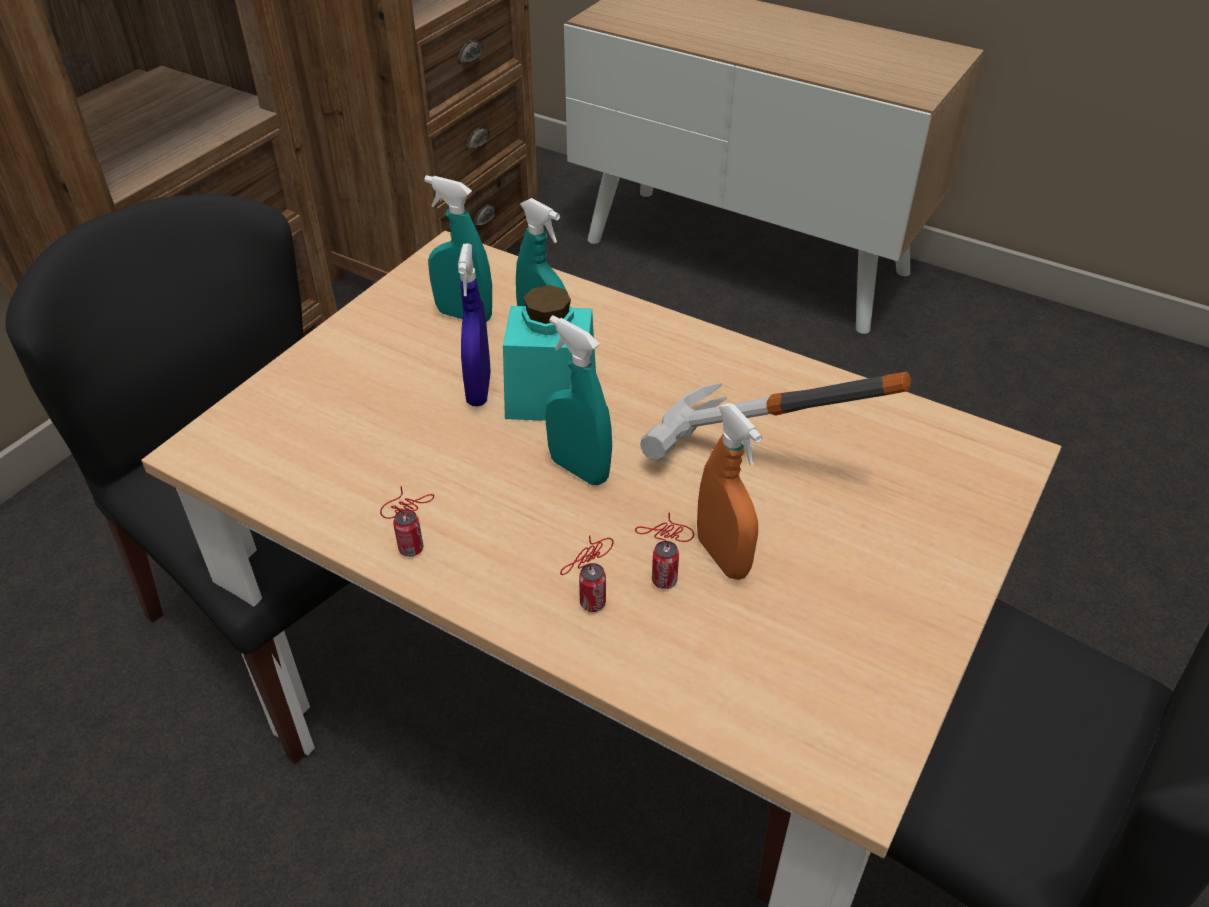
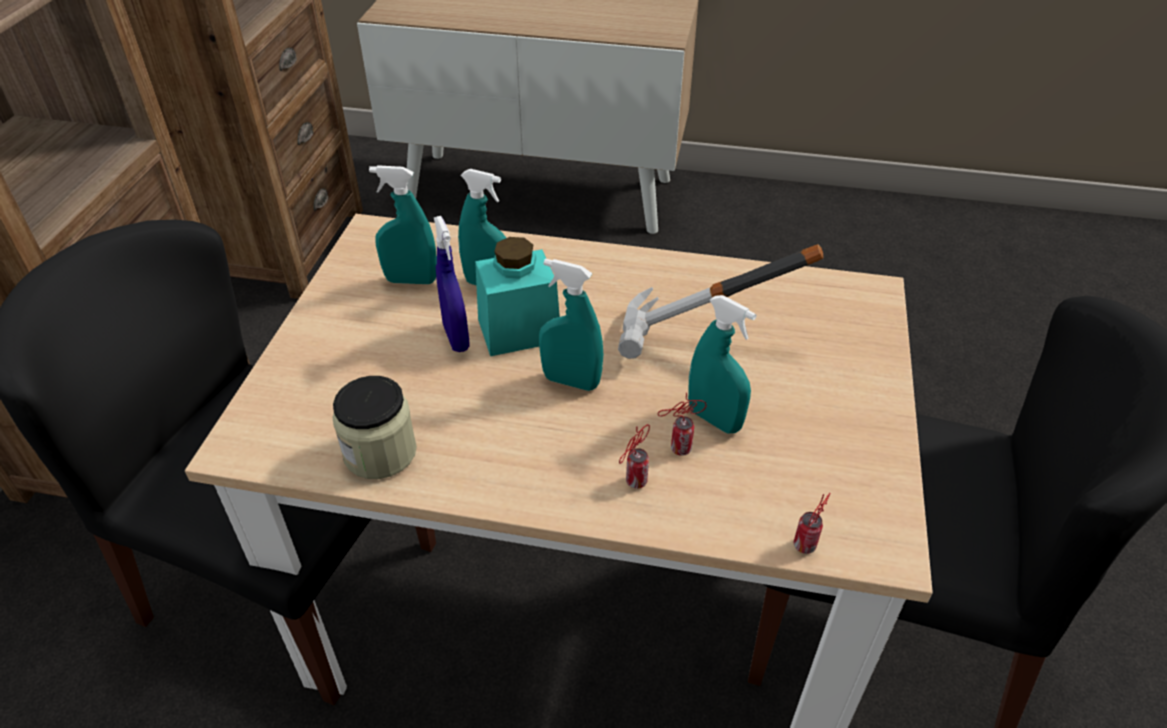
camera: 20 degrees left, 0 degrees up
(335, 493) = (380, 452): none -> jar
(414, 547) = (471, 478): can -> can (805, 543)
(722, 557) = (714, 419): orange spray bottle -> turquoise spray bottle

